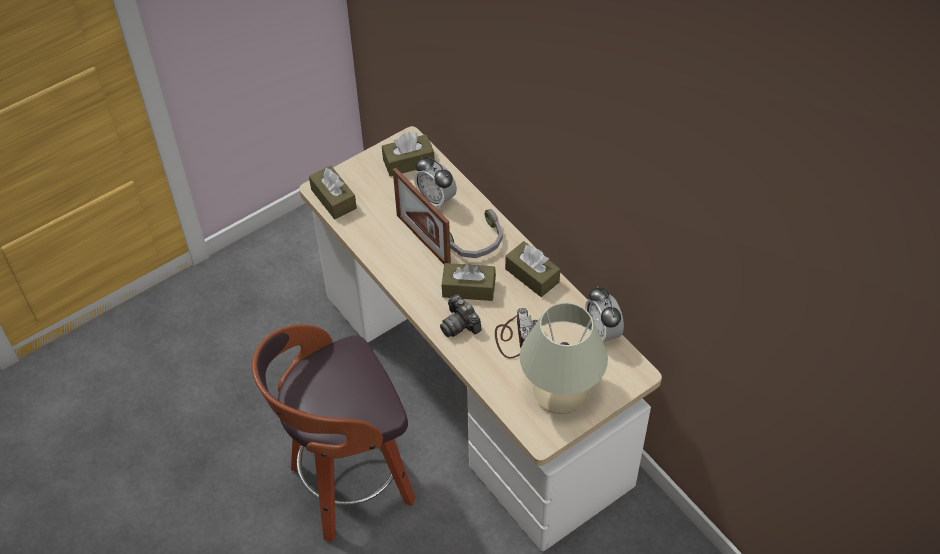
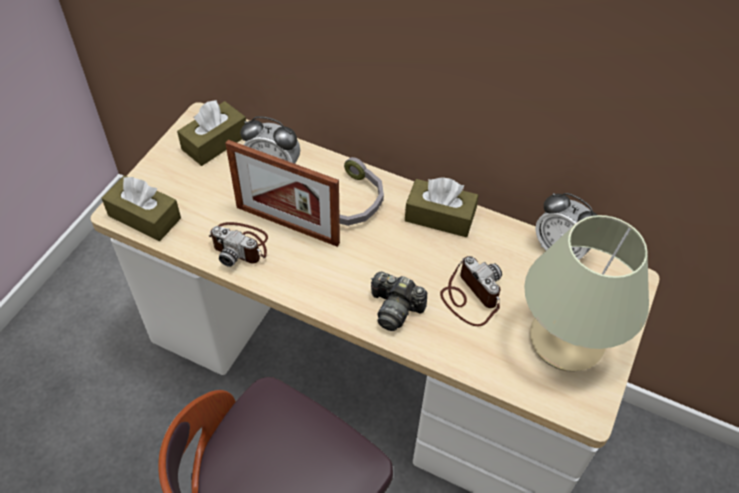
camera: 30 degrees left, 0 degrees up
(384, 242) = (240, 245): none -> camera
(468, 288) = (377, 260): brown tissue box -> none

